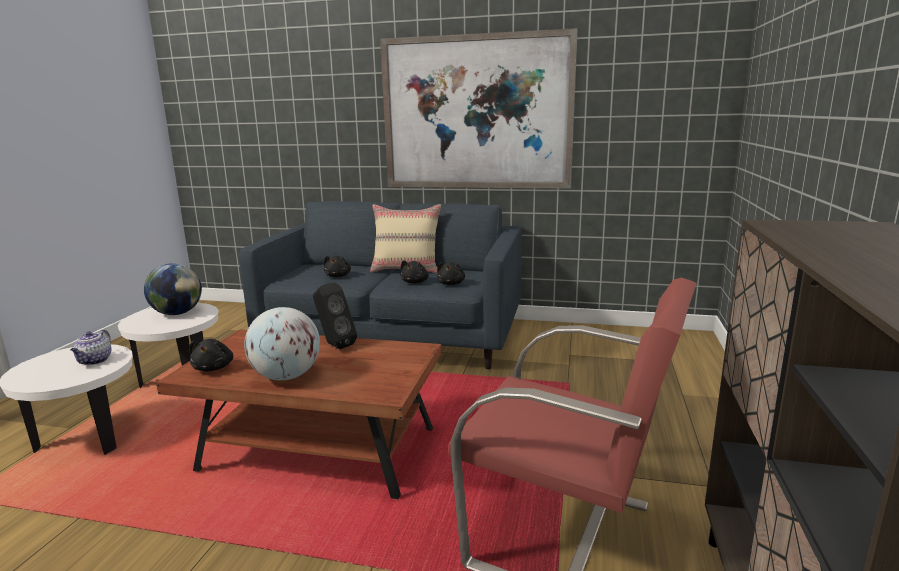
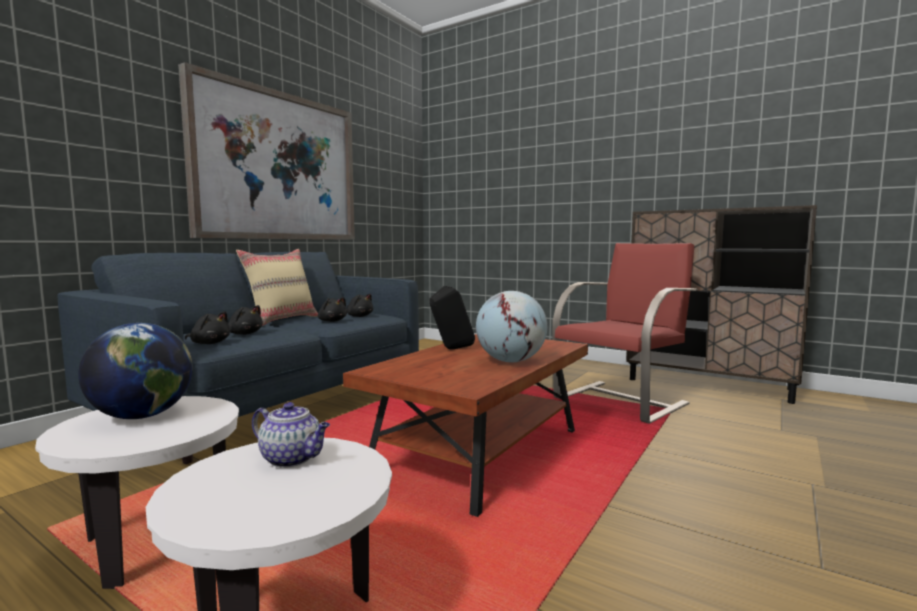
camera: 70 degrees left, 10 degrees down
(214, 368) = (461, 380): black plush toy -> black plush toy (209, 343)

